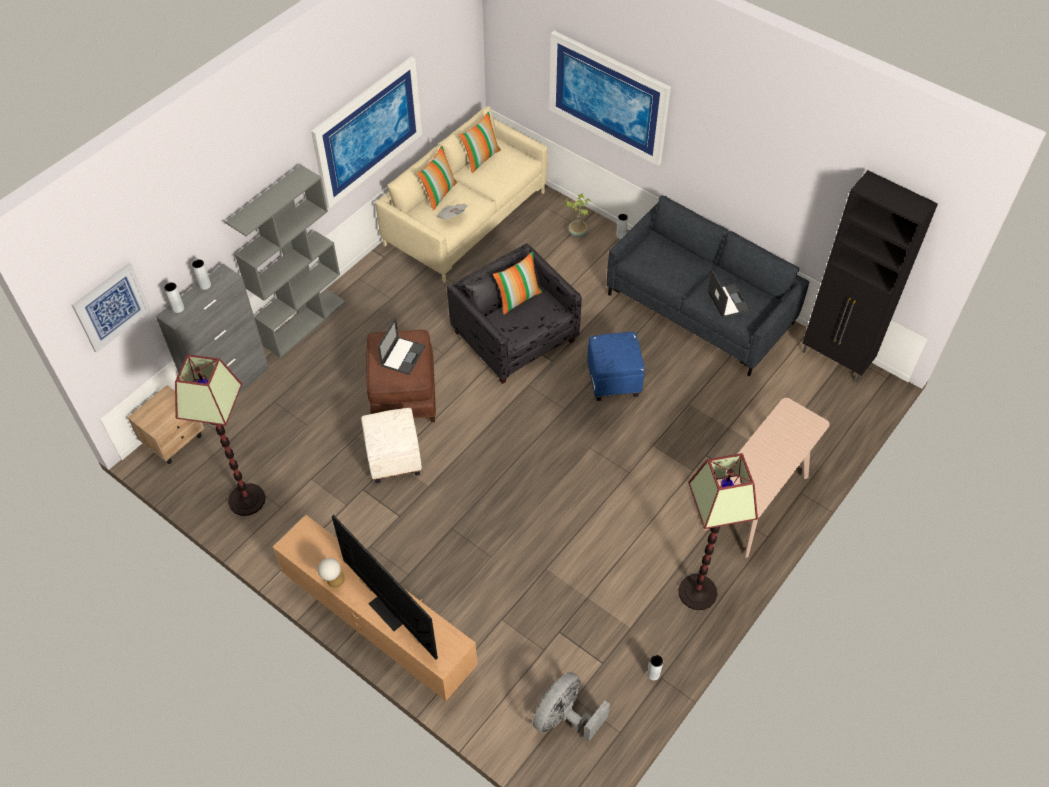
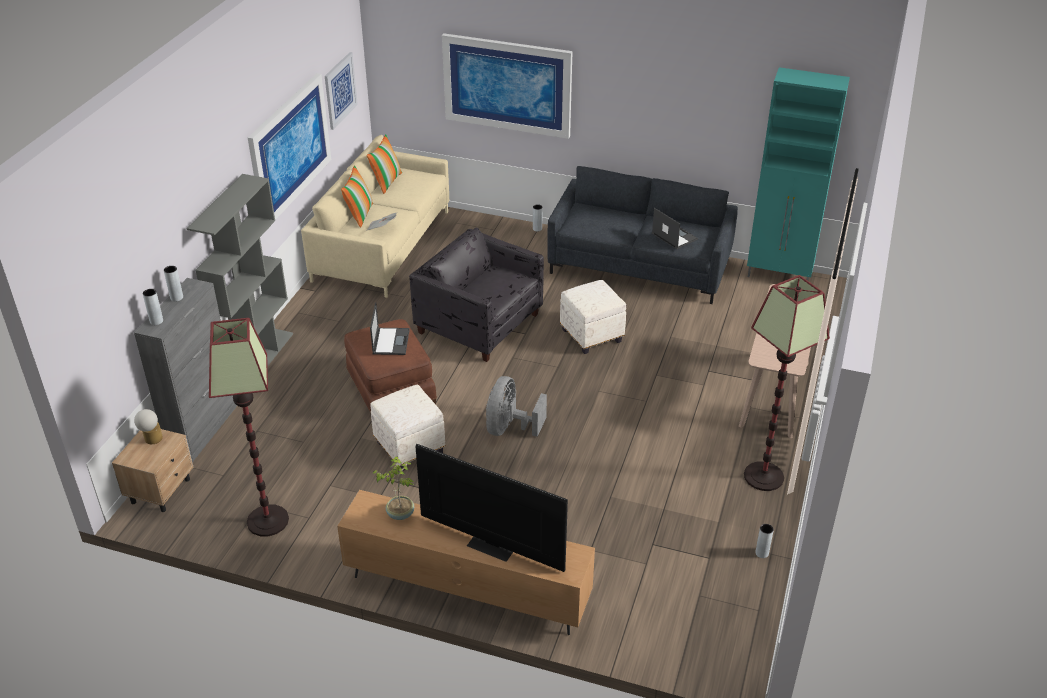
camera: 20 degrees left, 15 degrees down
(111, 307) = (95, 316): picture -> picture (340, 90)
(333, 581) = (419, 537): table lamp -> table lamp (152, 440)
(518, 298) = (479, 276): pillow -> none
(564, 717) = (698, 614): grey fan -> grey fan (509, 428)
(578, 232) = (496, 234): potted plant -> potted plant (400, 513)
(614, 381) = (592, 336): blue ottoman -> white ottoman
(836, 360) = (779, 276): black cabinet -> turquoise cabinet

